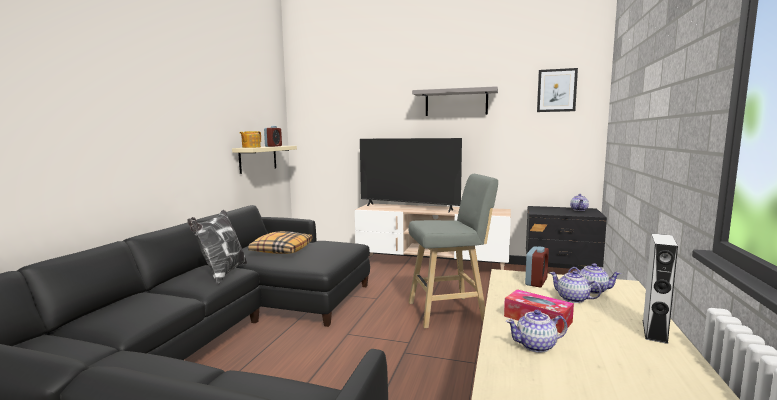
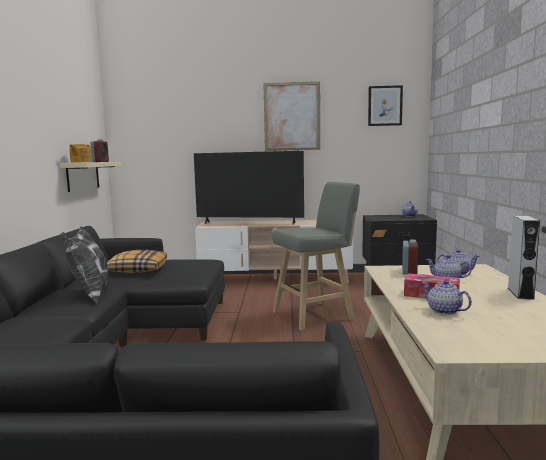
camera: 15 degrees left, 0 degrees up
(456, 103) = (292, 116): grey shelf -> picture
(536, 346) = (444, 311): teapot -> teapot turned 75 degrees clockwise

